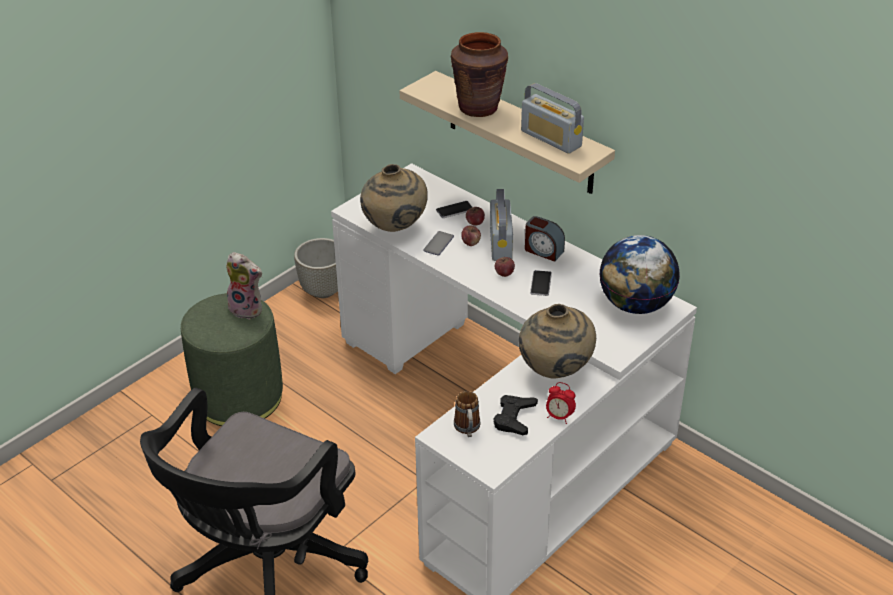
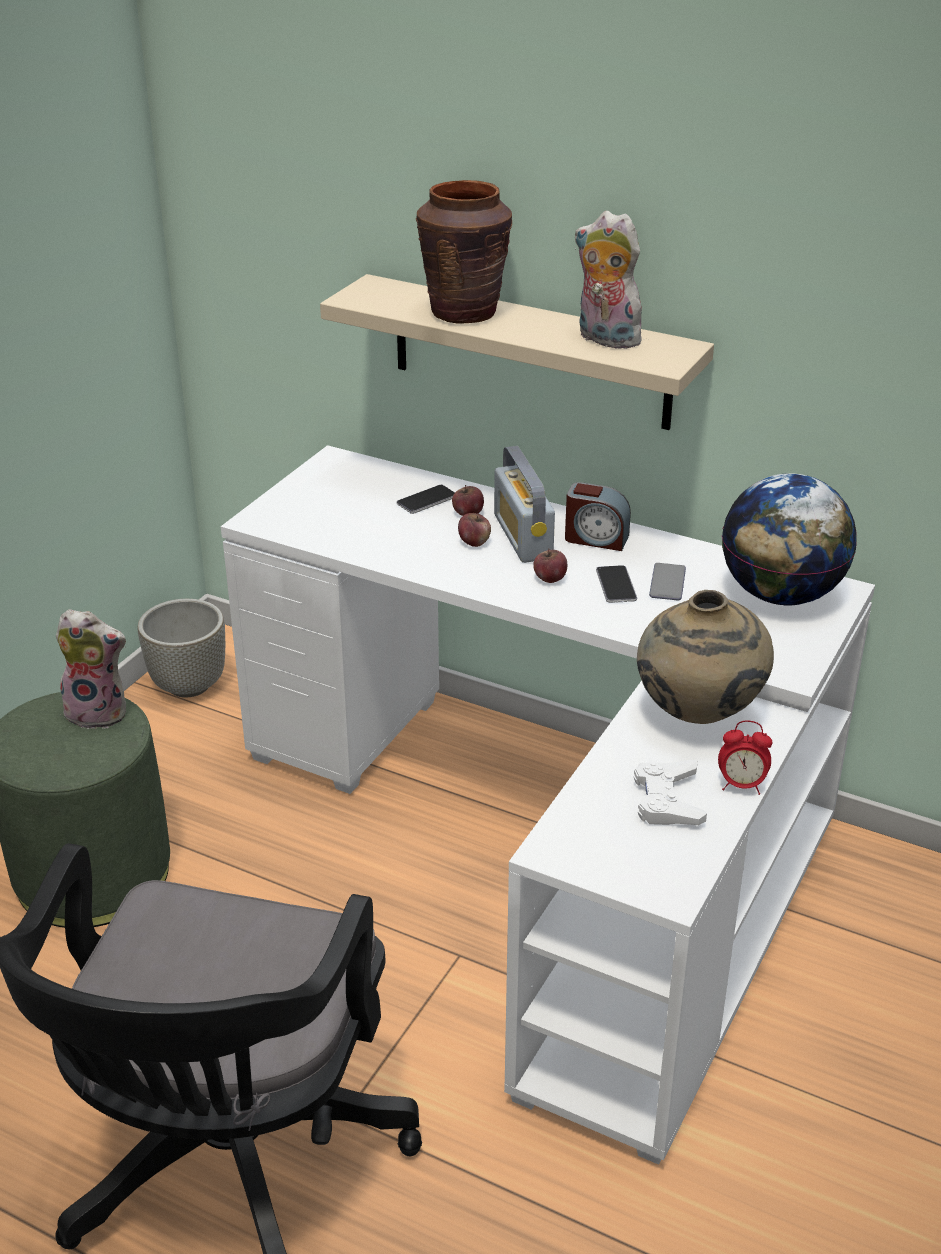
camera: 15 degrees left, 5 degrees down
(395, 229) = (340, 538): beige vase -> none
(438, 244) = (422, 551): phone -> phone (667, 583)
(467, 429) = (597, 833): mug -> none
(514, 418) = (667, 800): black game controller -> white game controller
(551, 138) = (604, 339): radio -> plush toy

